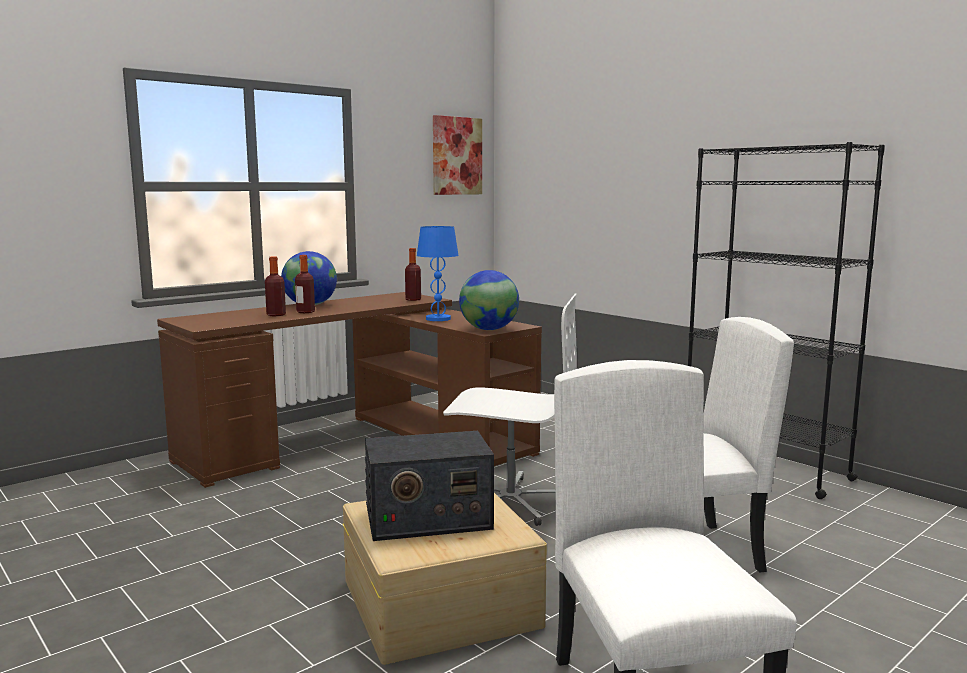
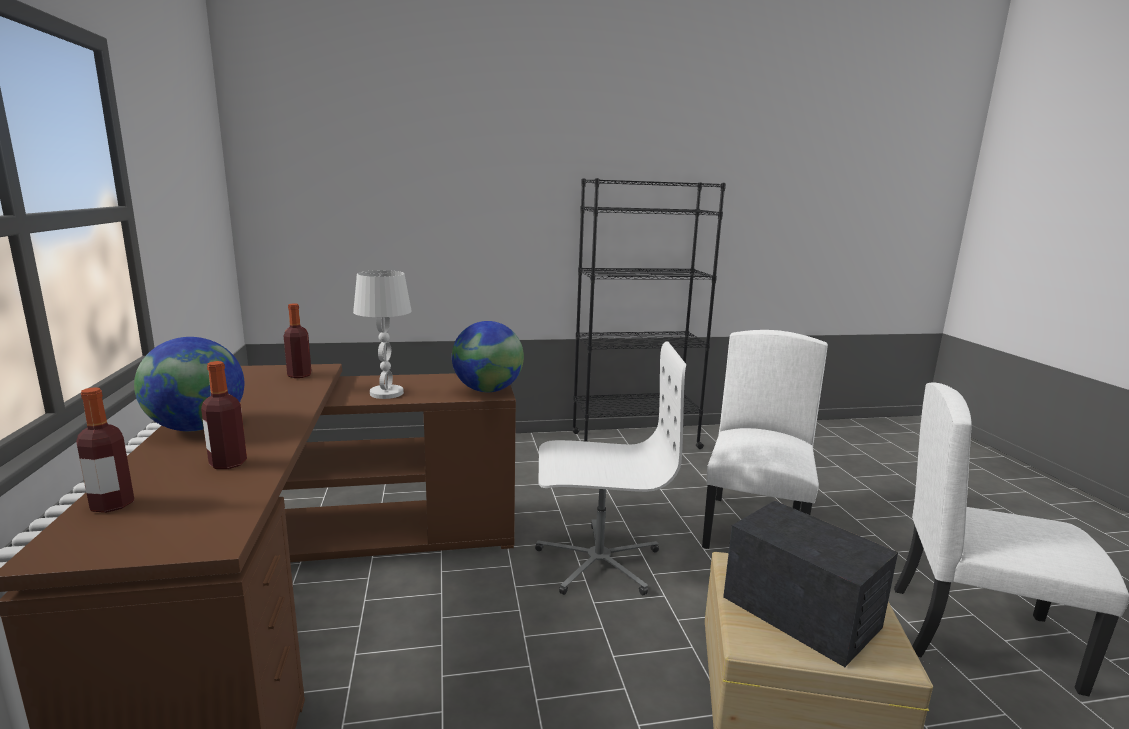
camera: 60 degrees left, 5 degrees up
(305, 312) = (249, 441): bottle -> bottle (112, 505)
(427, 519) = (801, 612): radio -> radio turned 60 degrees counterclockwise
(438, 319) = (386, 393): blue table lamp -> white table lamp
(456, 156) = (204, 161): picture -> none
(510, 501) = (598, 561): white office chair -> white office chair turned 45 degrees clockwise

